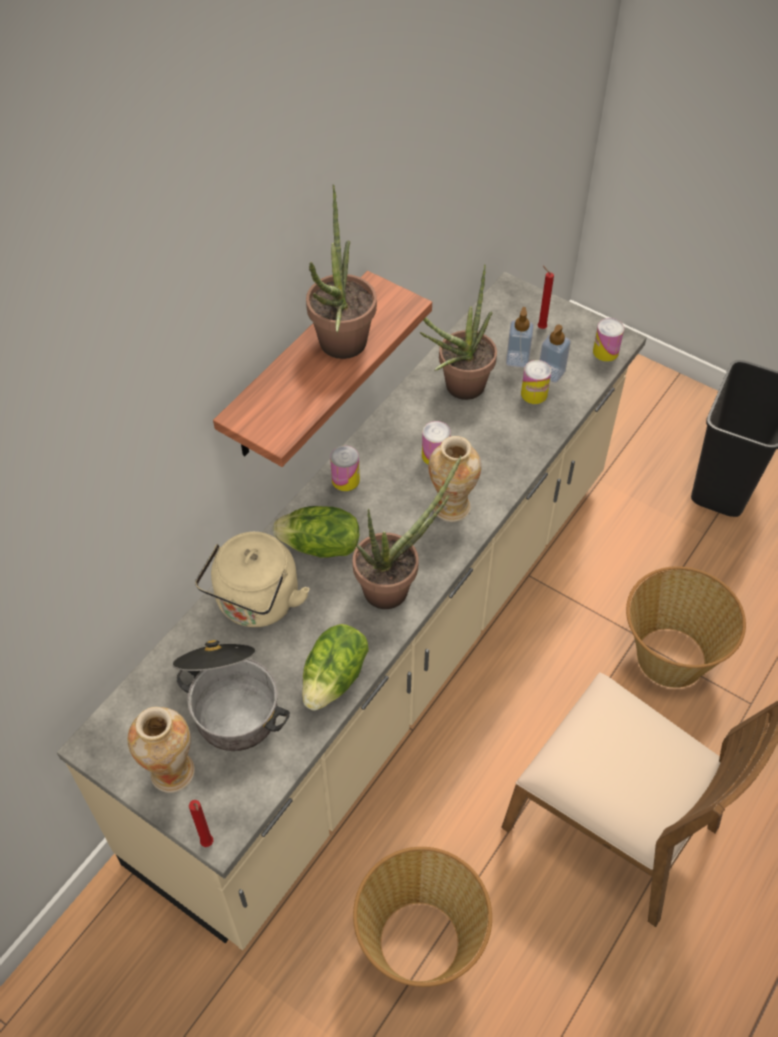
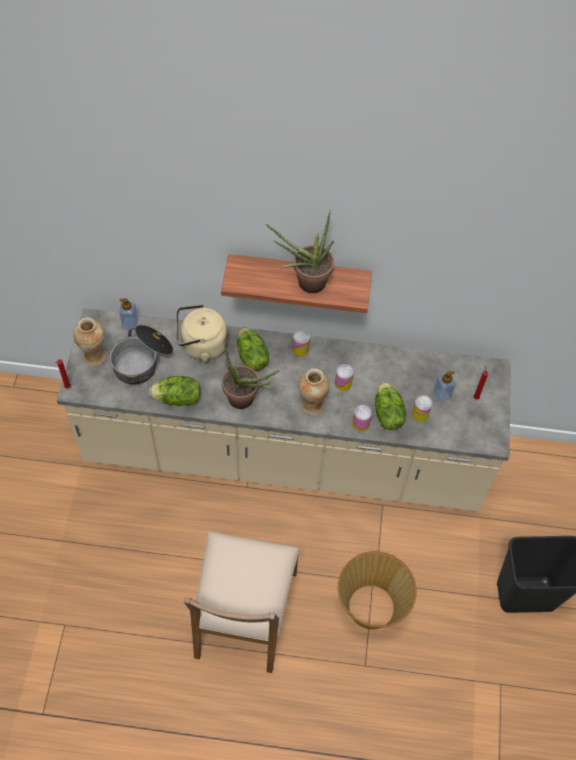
camera: 60 degrees right, 5 degrees up
(420, 943) = (130, 543): basket -> none
(457, 389) = (398, 374): potted plant -> none
(514, 429) = (387, 414): none -> lettuce
(551, 373) = (443, 416): soap dispenser -> soap dispenser (130, 323)
(605, 352) = (479, 439): can -> can (361, 423)

